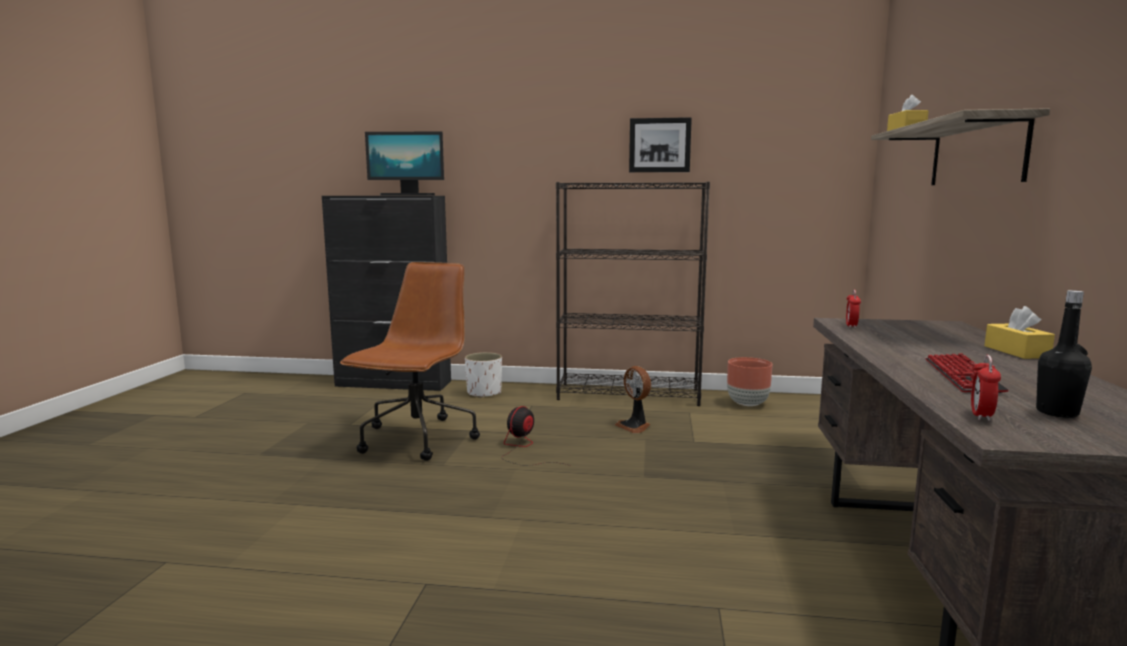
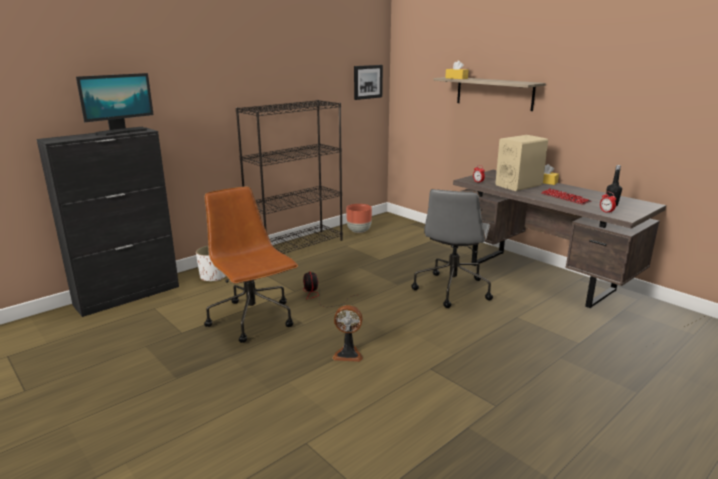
camera: 50 degrees left, 10 degrees up
(634, 426) = (340, 263): fan -> fan (348, 354)
(659, 145) = (291, 76): picture -> picture (367, 82)
(708, 517) = (452, 289): none -> grey office chair
(923, 343) = (518, 185): none -> beige speaker

